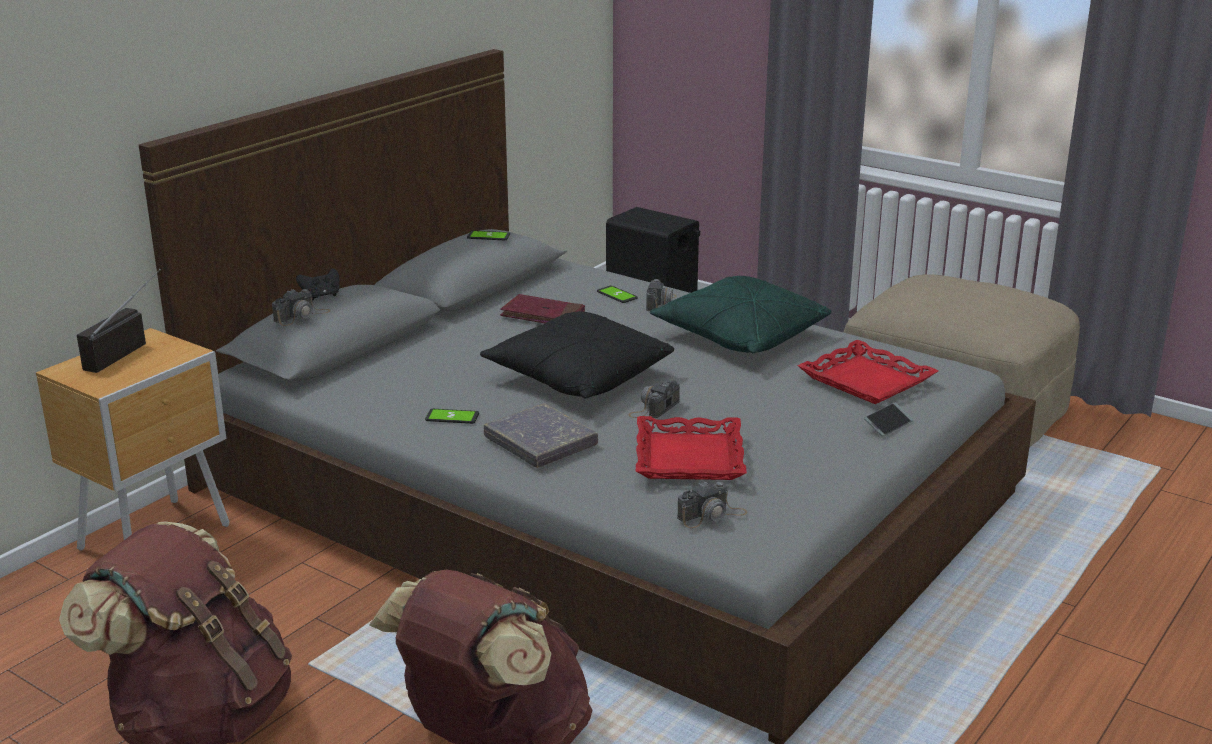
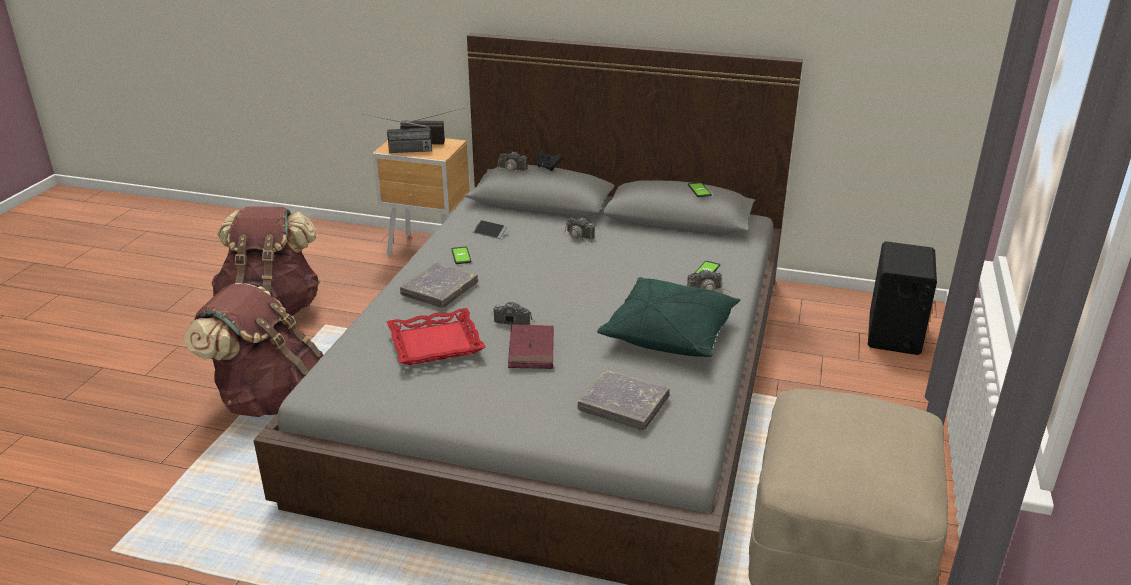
camera: 70 degrees right, 5 degrees up
(124, 378) = (398, 151): none -> radio
(542, 315) = (644, 251): red book -> red book (531, 350)
(577, 377) = (544, 283): black pillow -> none
(712, 515) = (357, 365): camera -> camera (580, 237)
(867, 380) = (623, 404): red tray -> grey book
(888, 424) = (542, 425): phone -> phone (489, 232)

